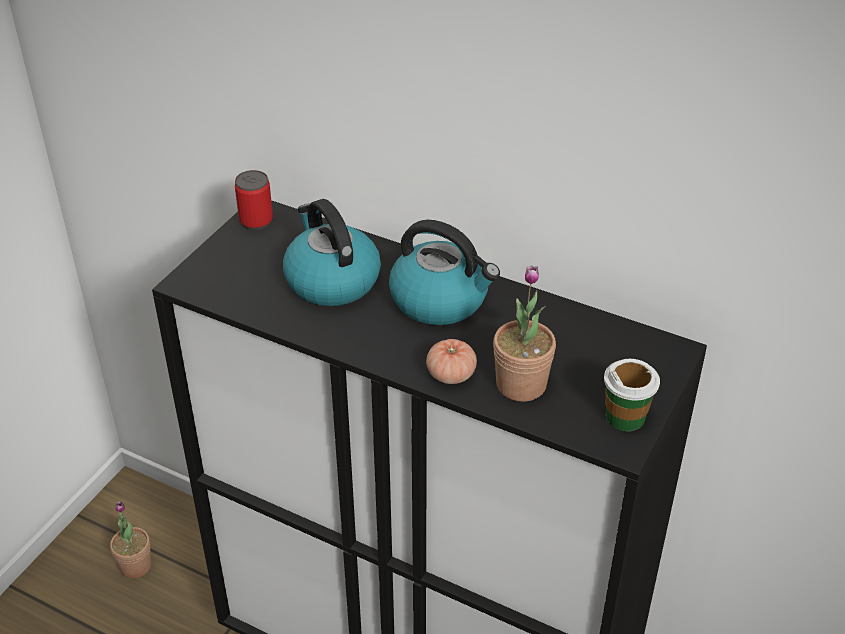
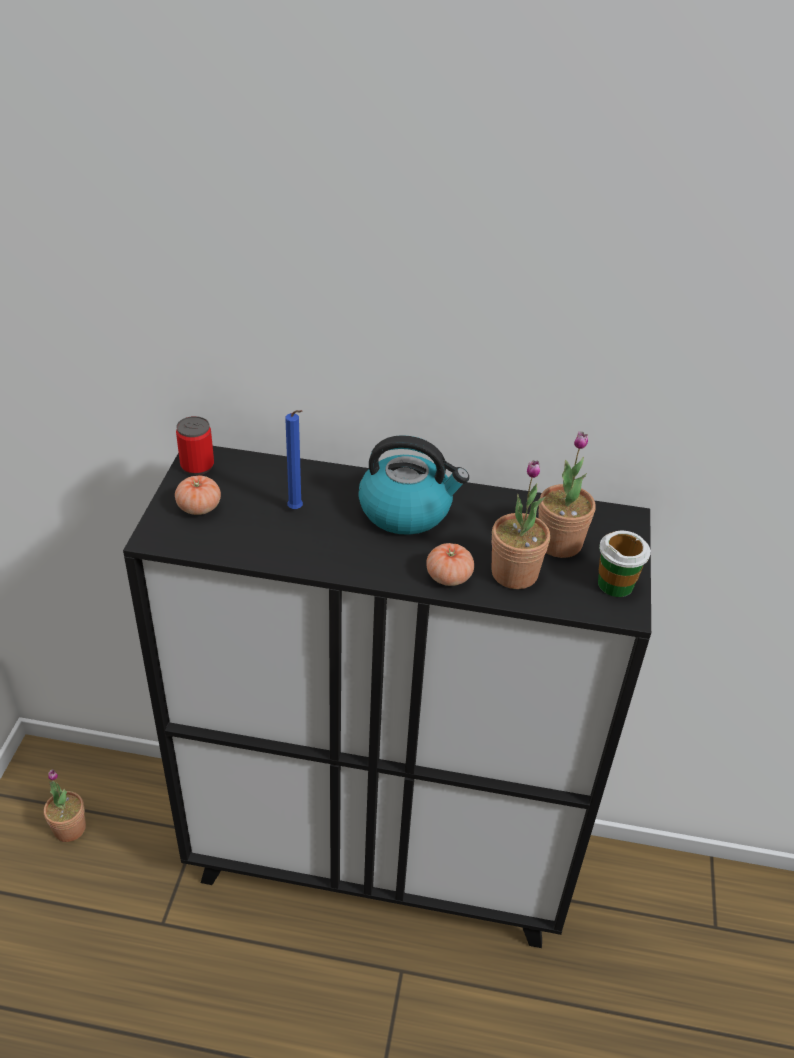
camera: 20 degrees left, 0 degrees up
(239, 261) = (199, 507): none -> tomato
(331, 280) = (297, 510): kettle -> blue candle
(585, 363) = (559, 543): none -> potted plant

